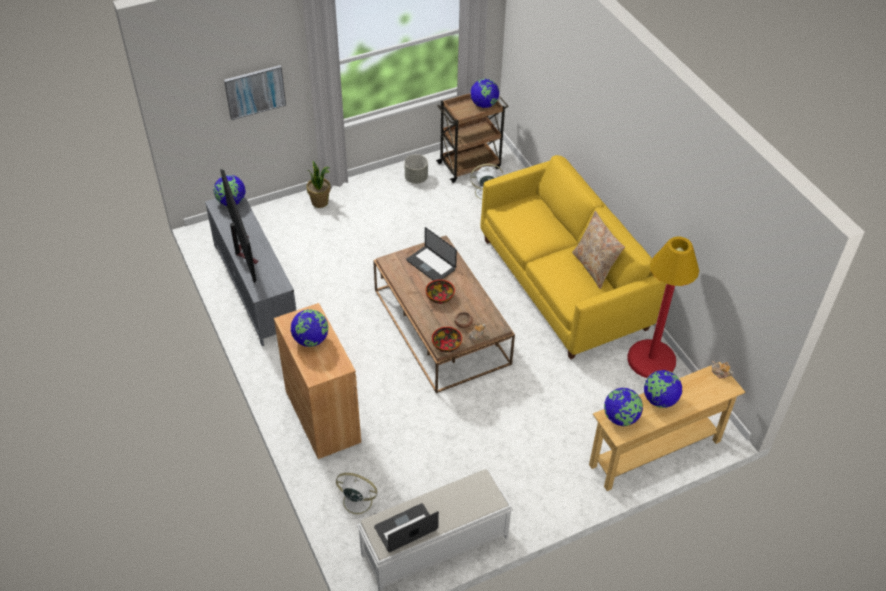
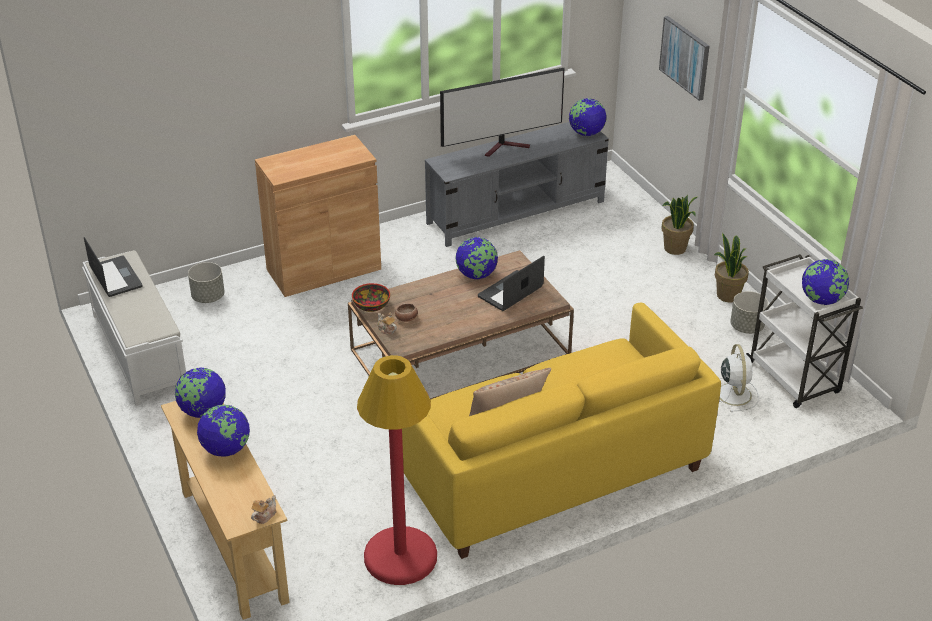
camera: 90 degrees right, 10 degrees down
(311, 340) = (320, 157): globe -> globe (476, 275)
(356, 501) = (208, 297): white fan -> grey planter
(380, 183) = (727, 295): none -> potted plant
(440, 297) = (452, 300): bowl -> none
(470, 165) = (794, 379): brown cart -> white cart

